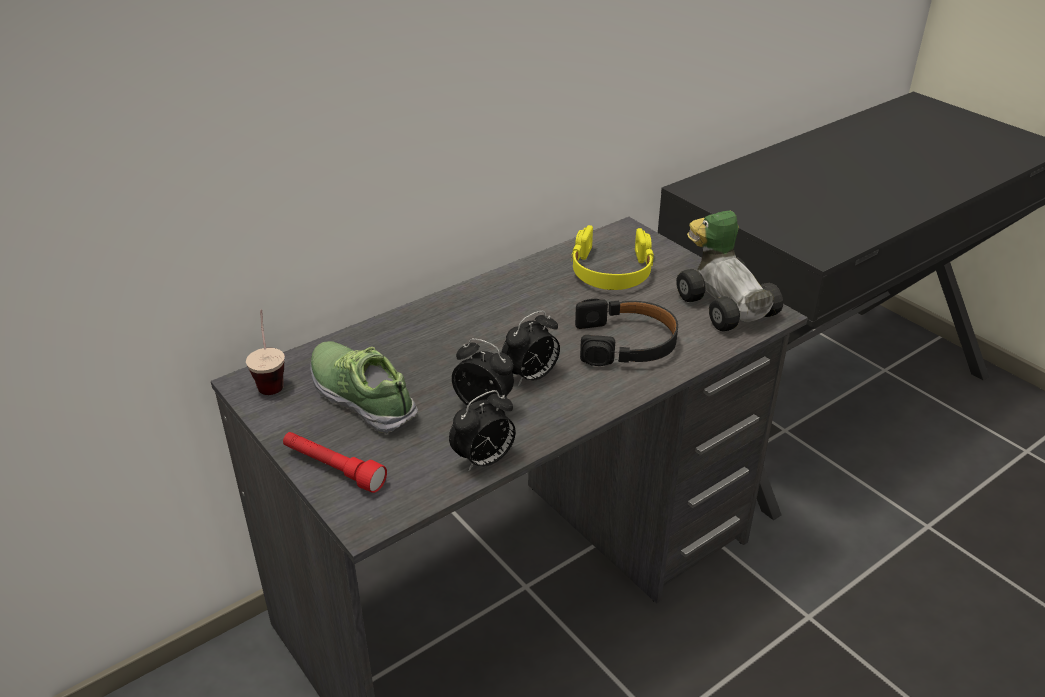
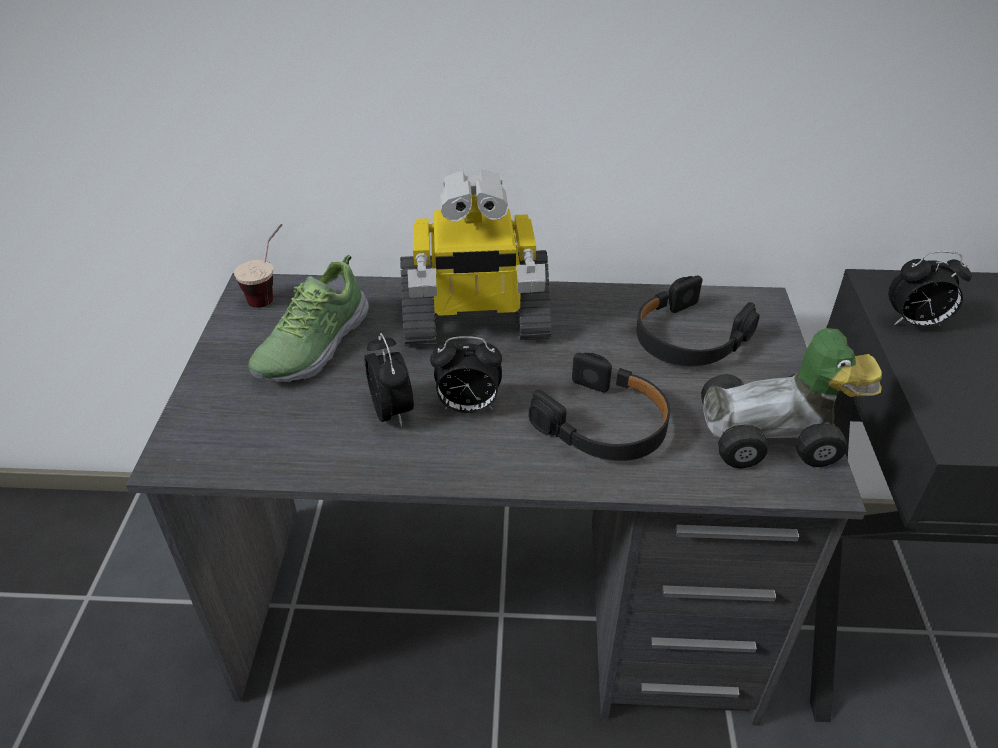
camera: 40 degrees right, 5 degrees up
(333, 469) = (210, 397): red flashlight -> none
(362, 396) = (311, 345): shoe -> shoe turned 150 degrees counterclockwise
(463, 324) = (474, 322): none -> toy robot
(484, 461) = (323, 465): alarm clock -> alarm clock (914, 323)
(611, 271) = (688, 338): yellow headphones -> black headphones
(725, 303) = (775, 438): toy car -> toy car turned 75 degrees clockwise

